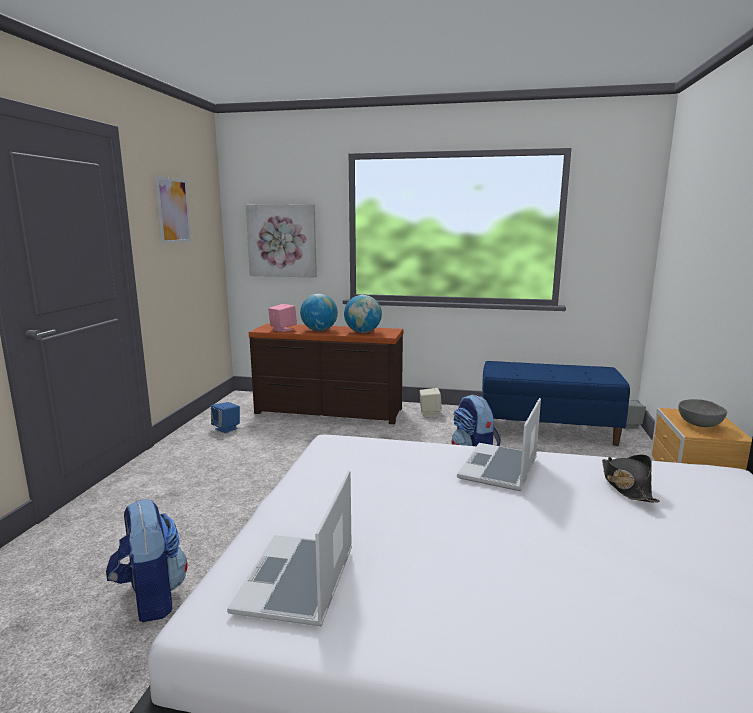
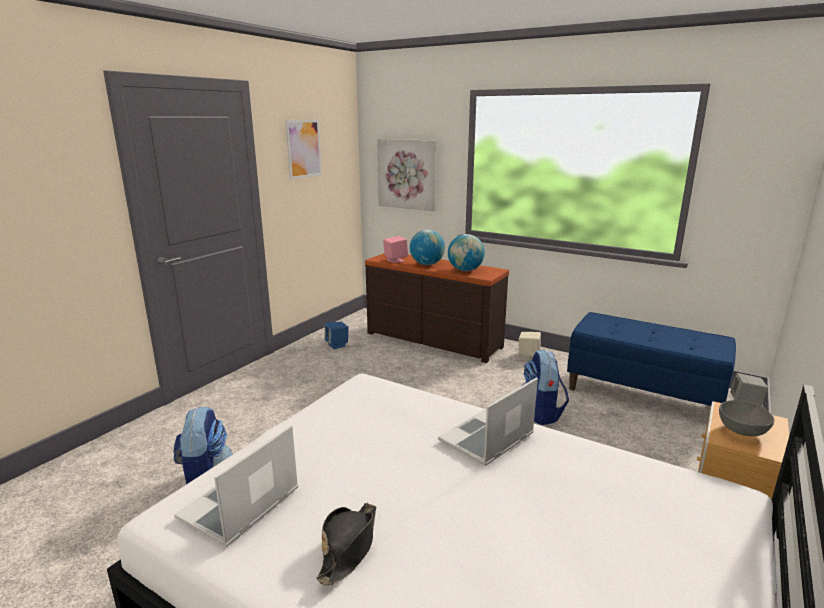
camera: 20 degrees right, 5 degrees up
(626, 486) = (599, 483): black hat -> black hat (349, 547)

